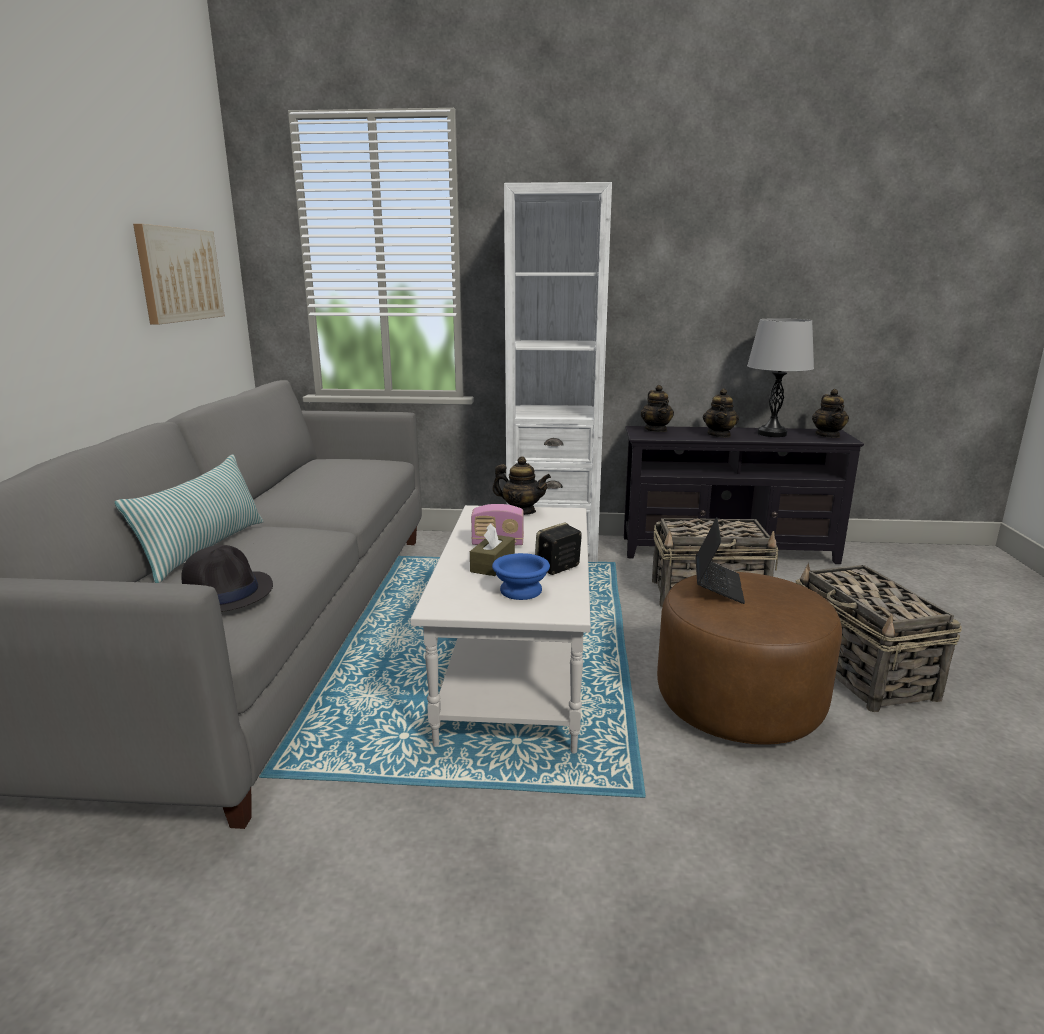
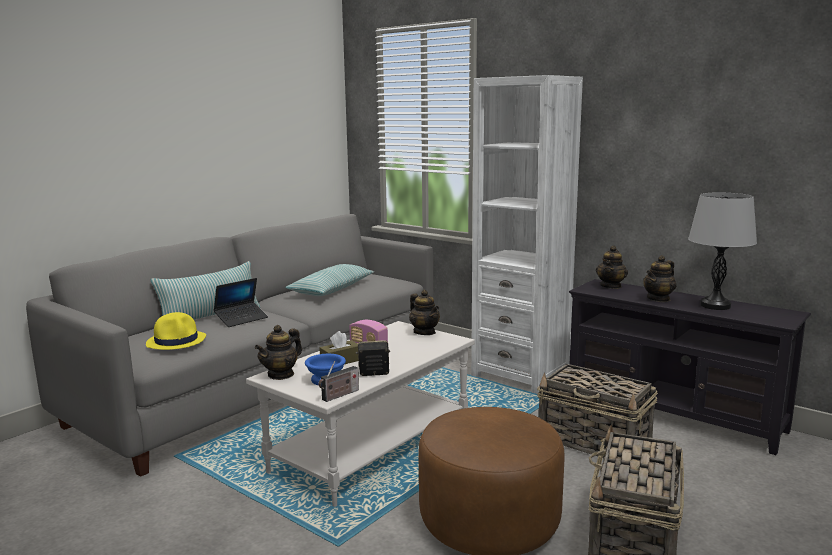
camera: 35 degrees right, 5 degrees down
(179, 274) = (282, 142): picture -> none
(222, 593) = (177, 341): black hat -> yellow hat
(325, 483) = (332, 289): none -> pillow
(573, 604) = (339, 395): none -> radio
(717, 586) = (478, 416): laptop -> laptop (241, 319)
(828, 435) = (773, 316): teapot -> teapot (281, 374)

